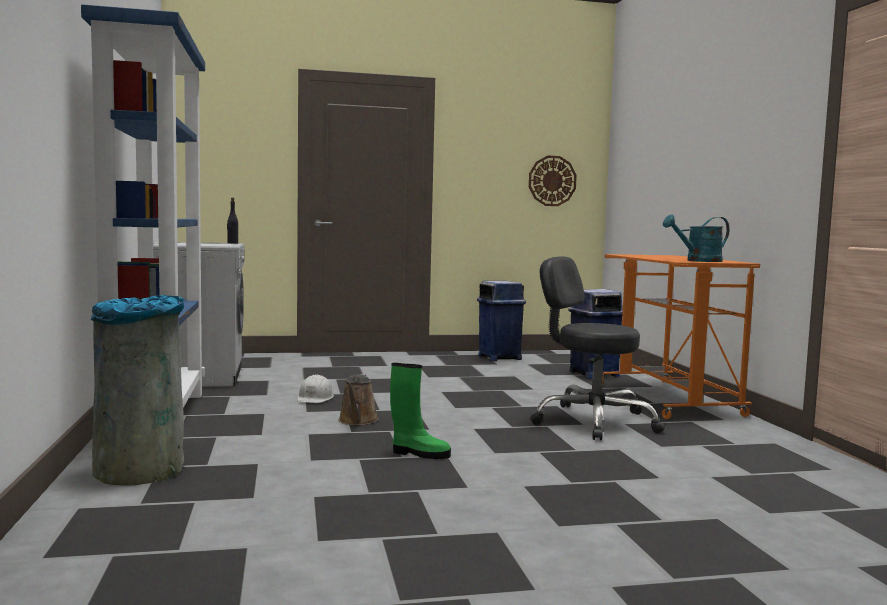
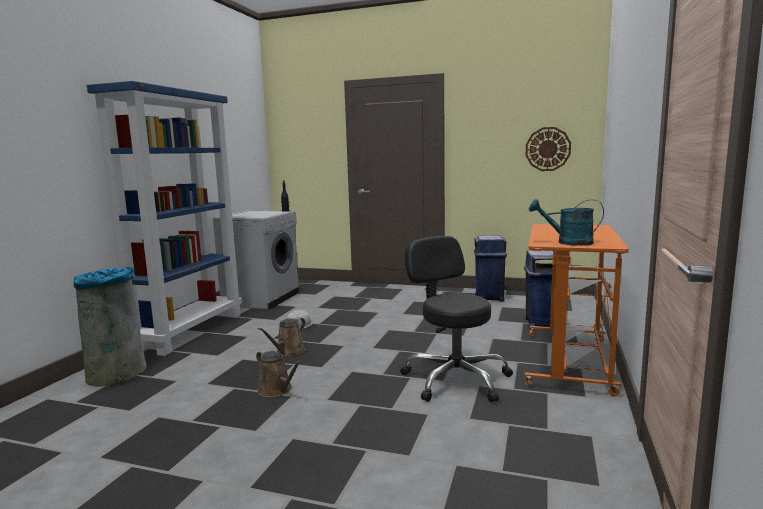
camera: 30 degrees right, 5 degrees up
(419, 453) = (277, 390): green boot -> brown watering can

